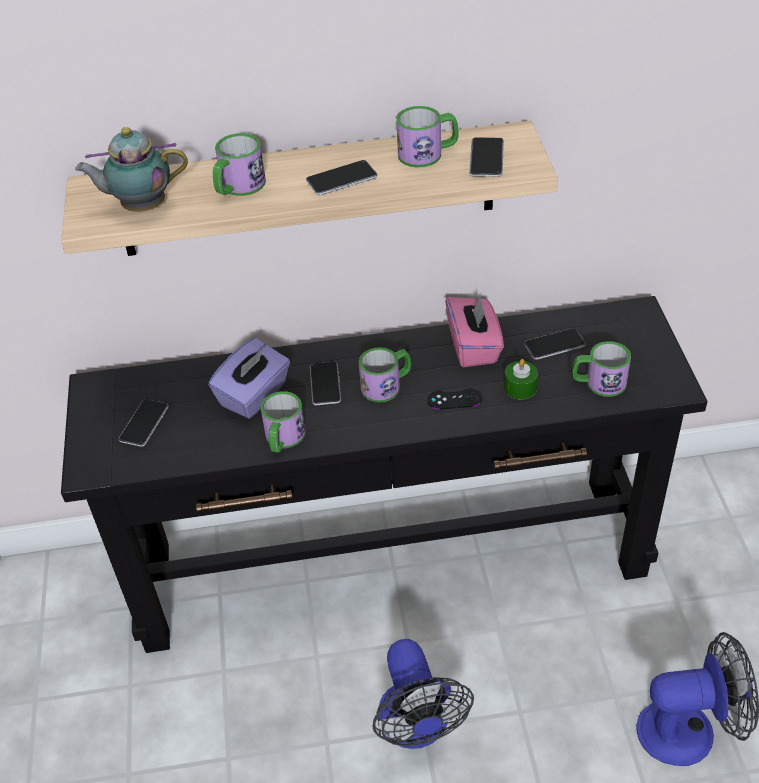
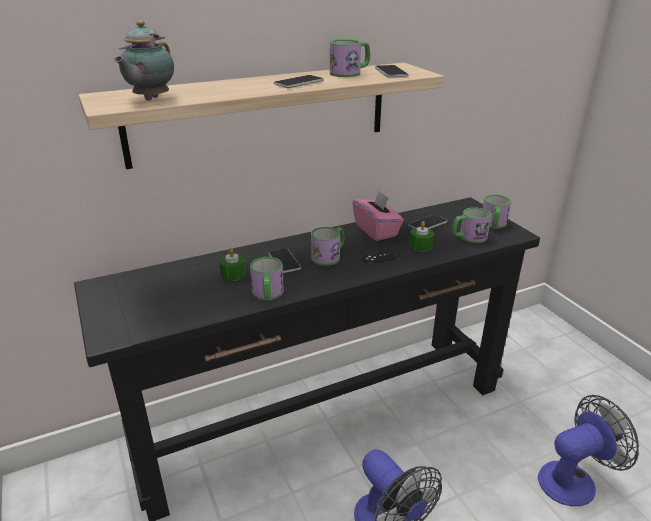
camera: 20 degrees left, 15 degrees down
(141, 207) = (149, 99): teapot -> teapot turned 45 degrees counterclockwise
(144, 423) = (149, 301): phone -> none
(238, 187) = (223, 89): mug -> mug (493, 224)
(254, 395) = (233, 274): purple tissue box -> green candle

